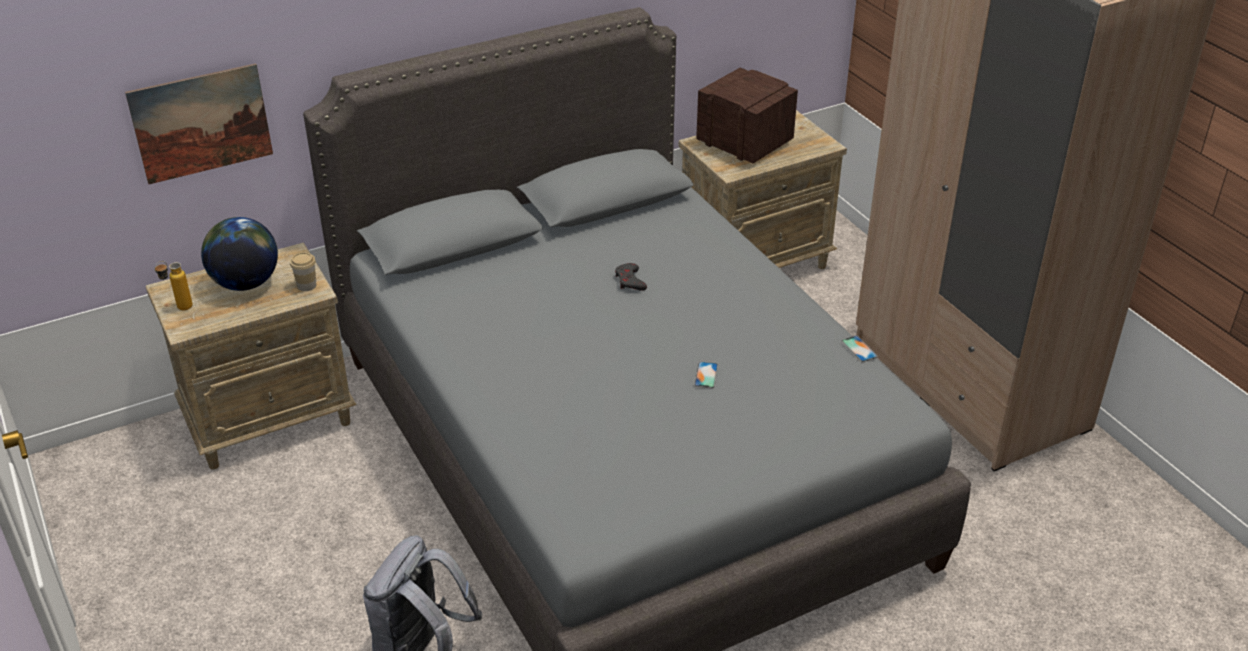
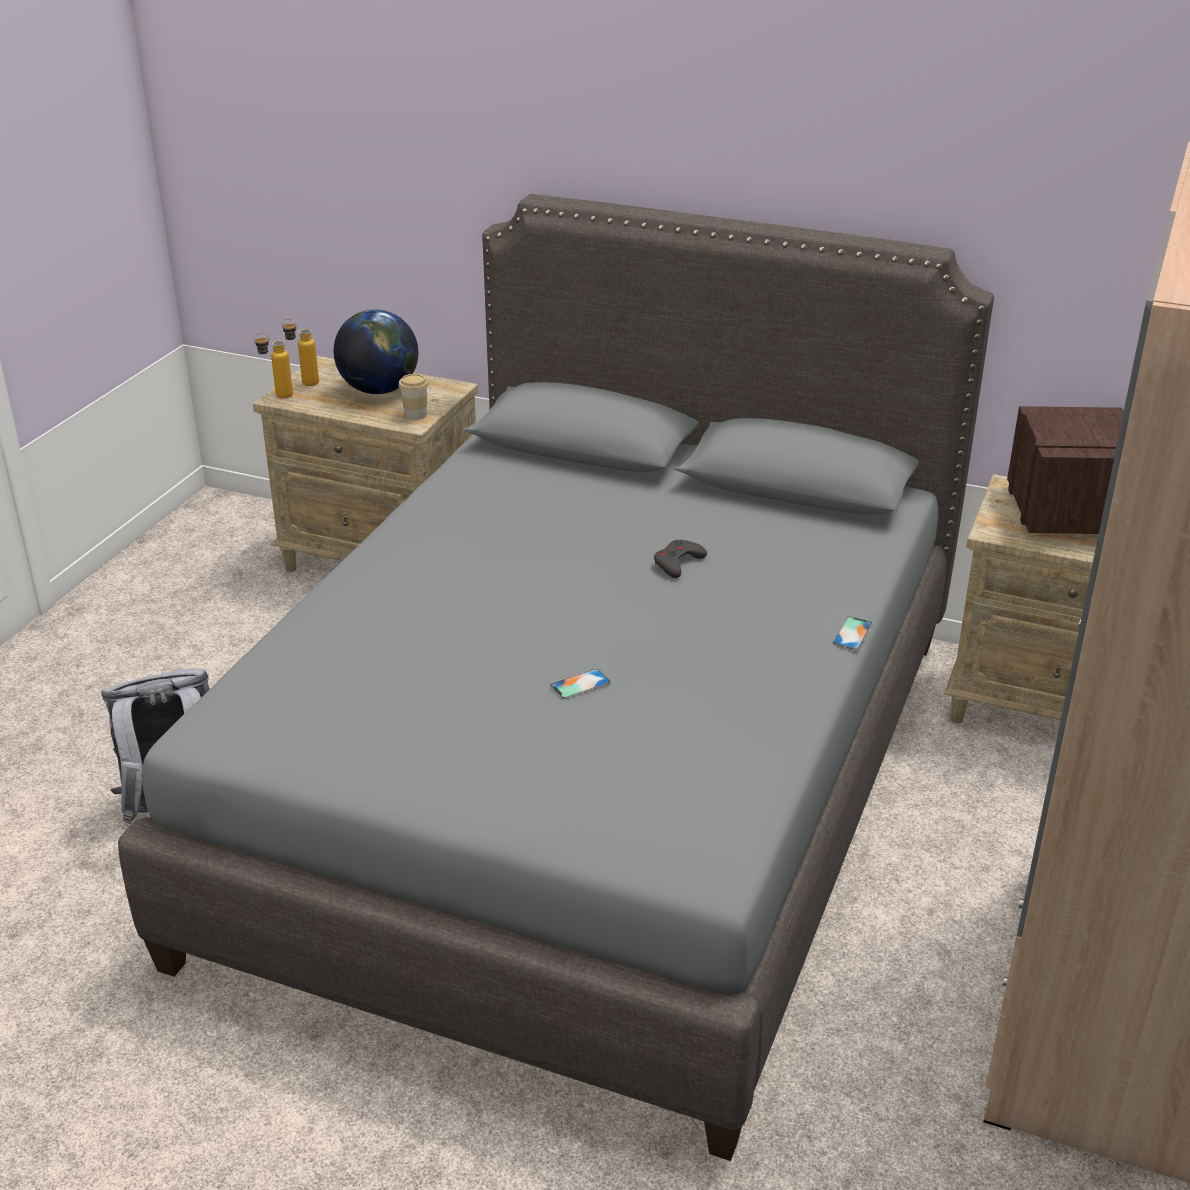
camera: 50 degrees right, 5 degrees down
(180, 329) = (277, 396): none -> bottle
(201, 123) = (394, 198): picture -> none
(859, 349) = (788, 771): phone -> phone (852, 633)

